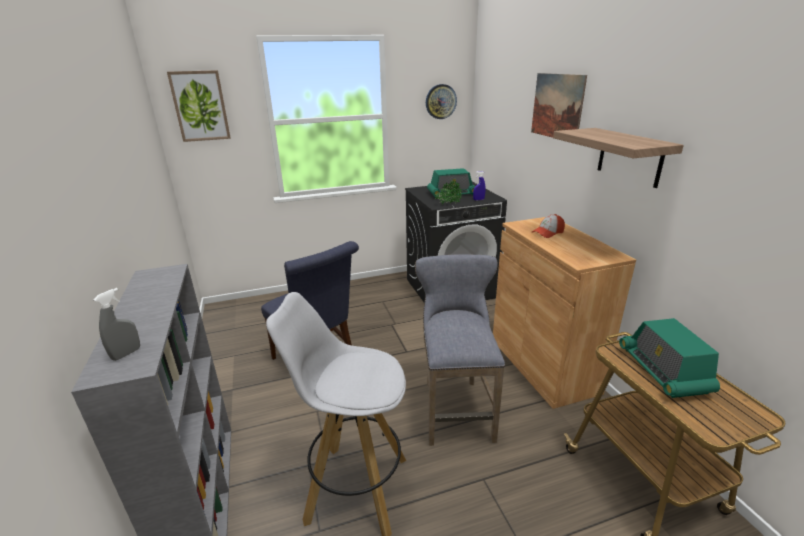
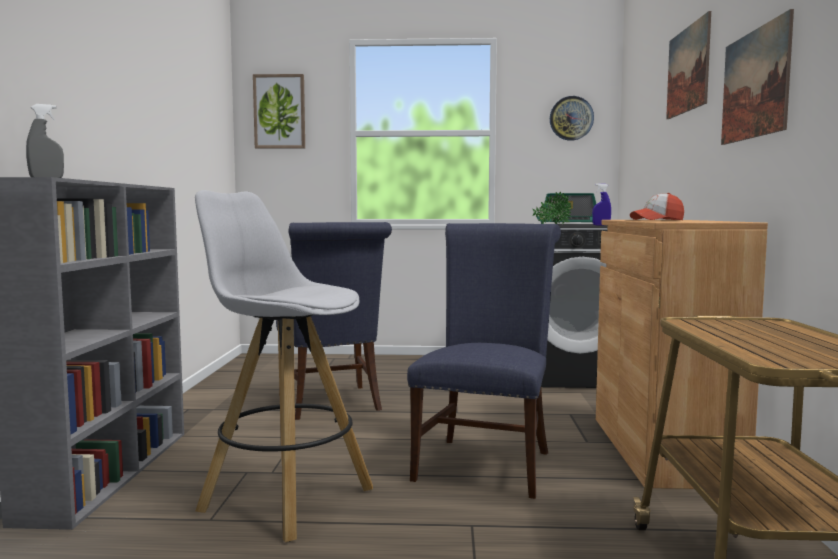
camera: 20 degrees right, 20 degrees down
(455, 406) = (486, 462): grey stool -> blue chair
(630, 157) = (755, 84): shelf -> picture
(663, 370) = (754, 332): radio -> none

